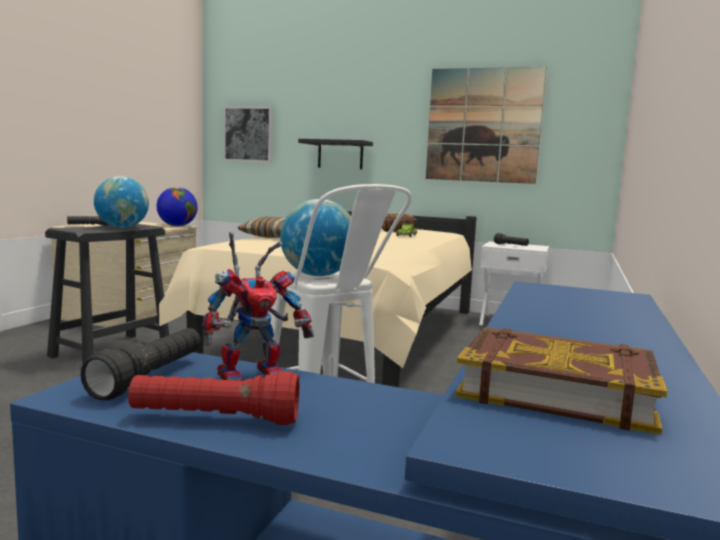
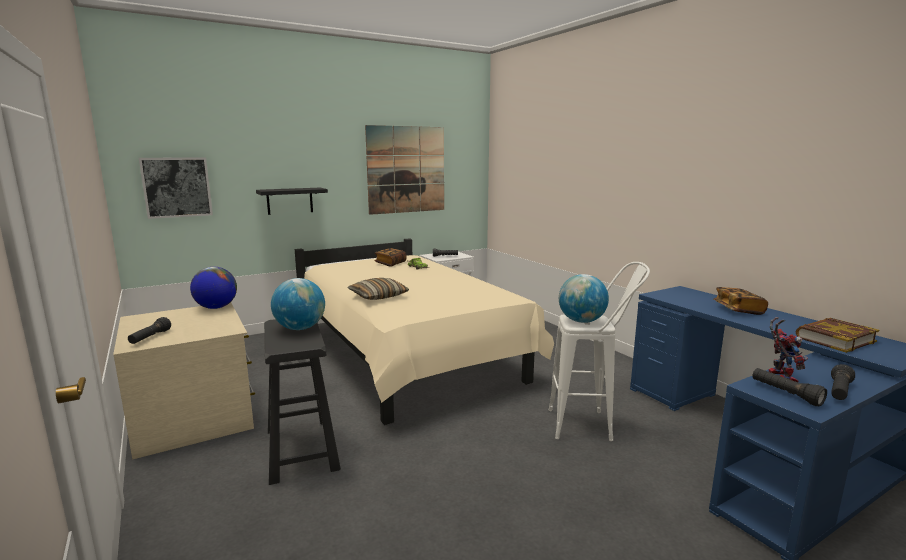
camera: 50 degrees left, 5 degrees up
(215, 419) = (839, 392): red flashlight -> black flashlight
(586, 323) = (738, 310): none -> book

